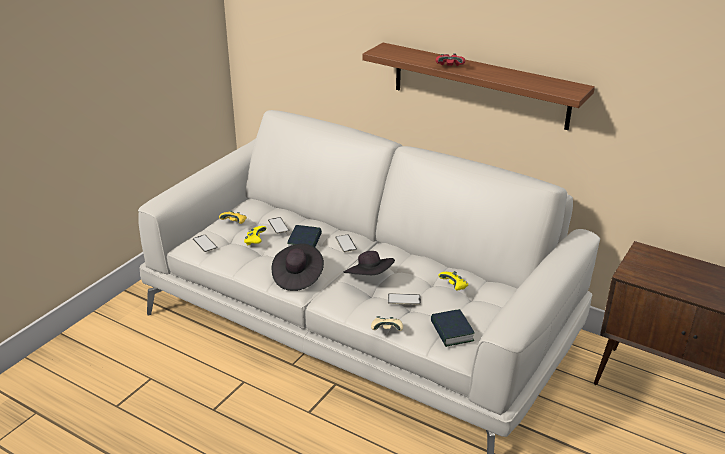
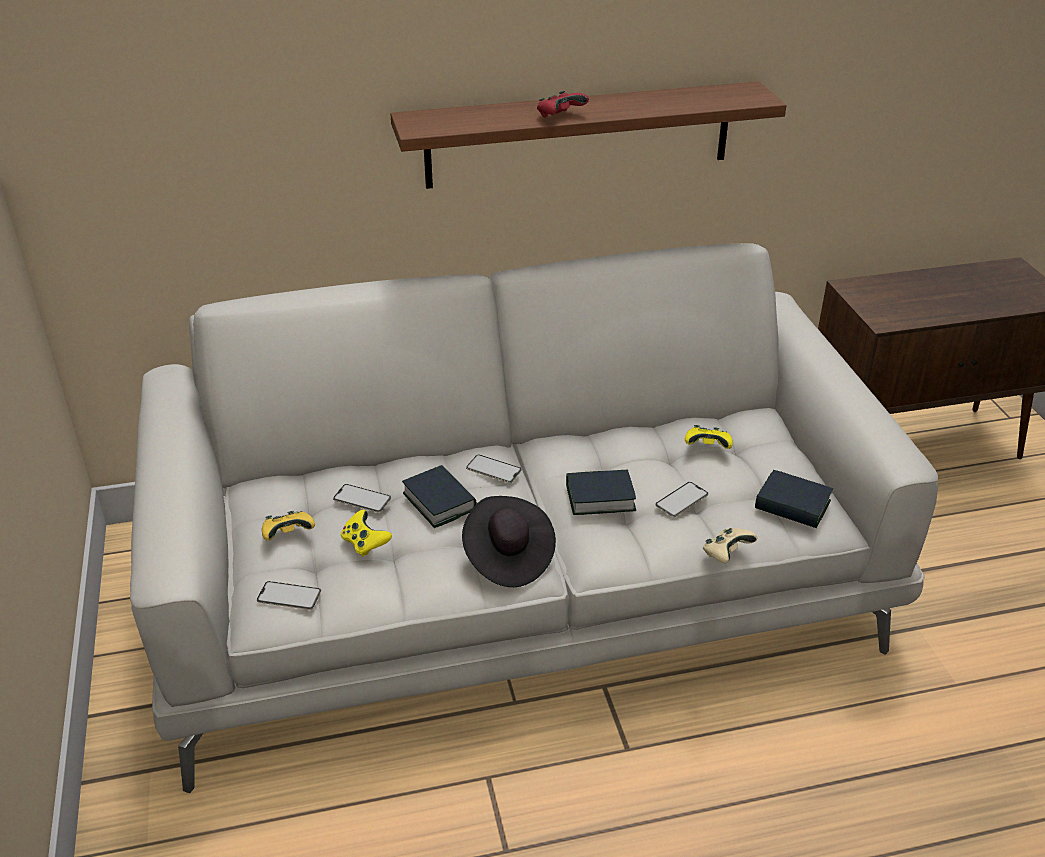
camera: 45 degrees left, 5 degrees up
(369, 278) = (600, 498): black hat -> book

